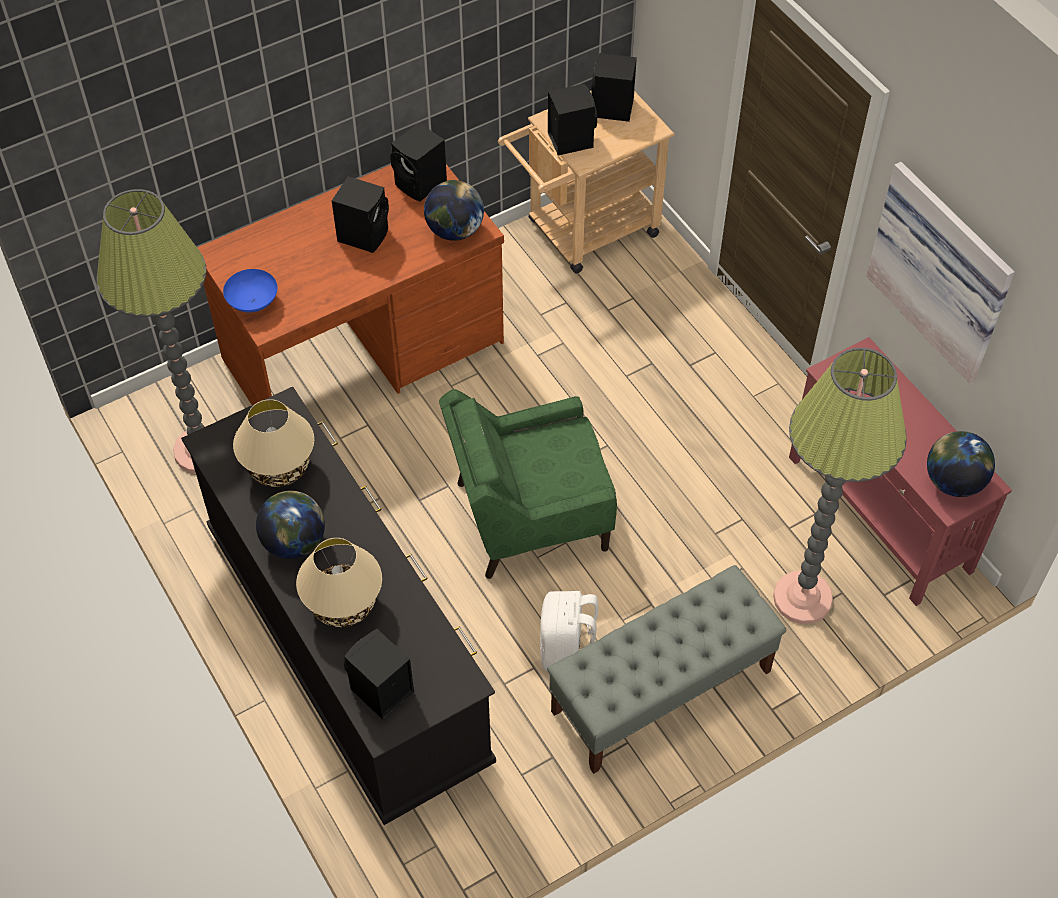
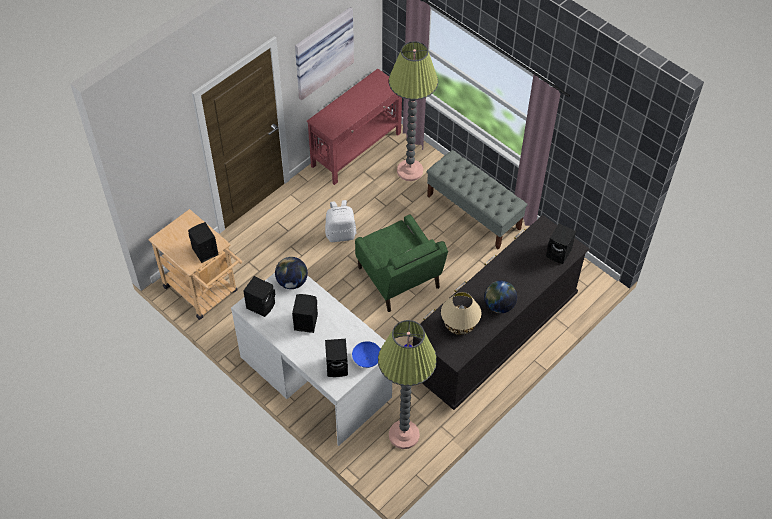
camera: 105 degrees left, 0 degrees up
(343, 604) = (523, 277): beige table lamp -> none
(365, 352) = (316, 376): brown desk -> white desk
(568, 652) = (467, 249): white backpack -> white backpack (341, 234)
(612, 109) = (176, 238): black speaker -> black speaker (338, 366)
(953, 481) = (379, 86): globe -> none

